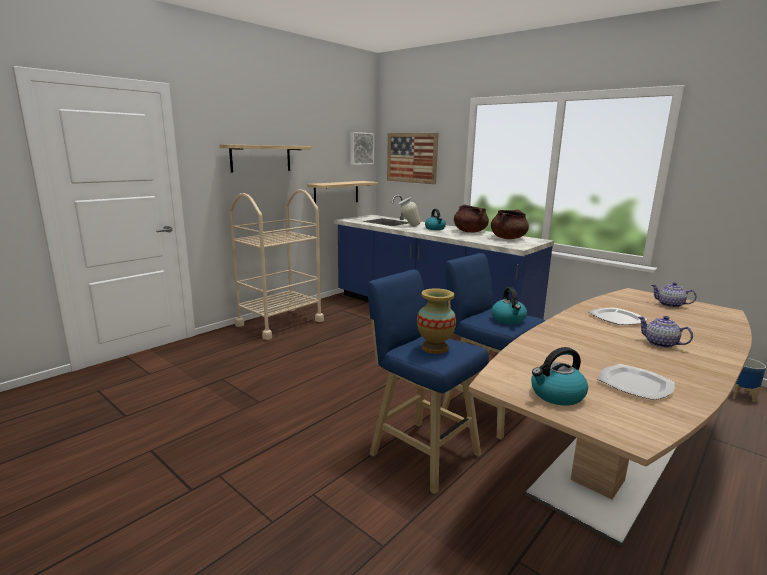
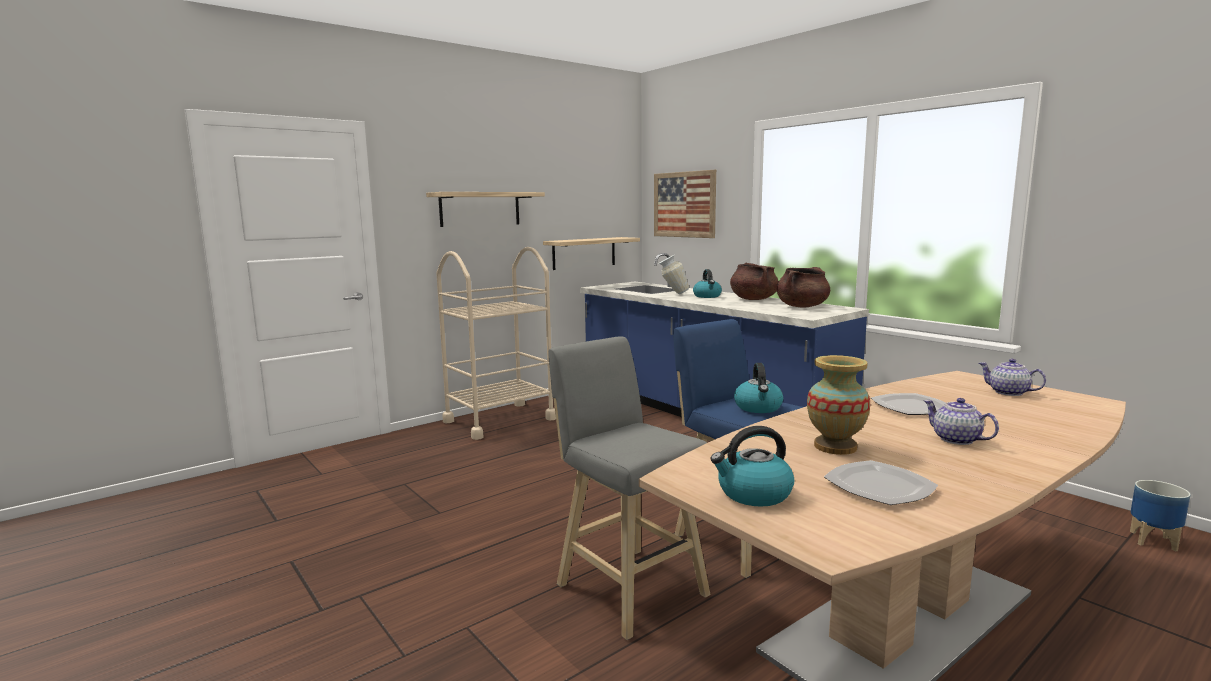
camera: 10 degrees right, 5 degrees down
(361, 148) = (619, 195): picture -> none
(421, 452) = (627, 587): blue stool -> grey stool
(435, 348) = (633, 438): vase -> vase (835, 447)

